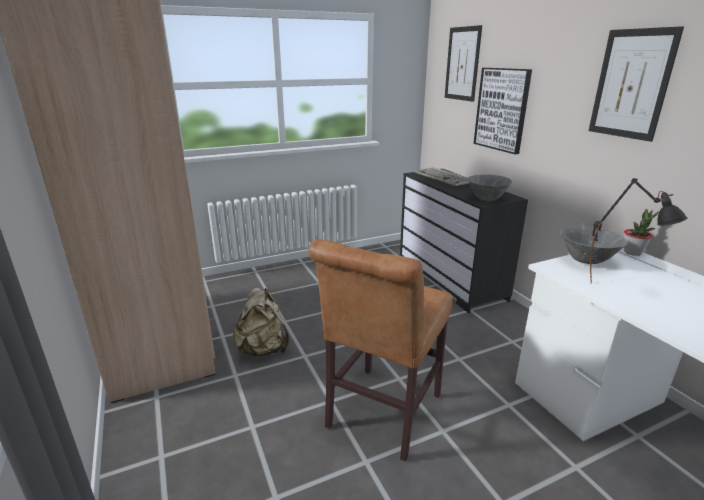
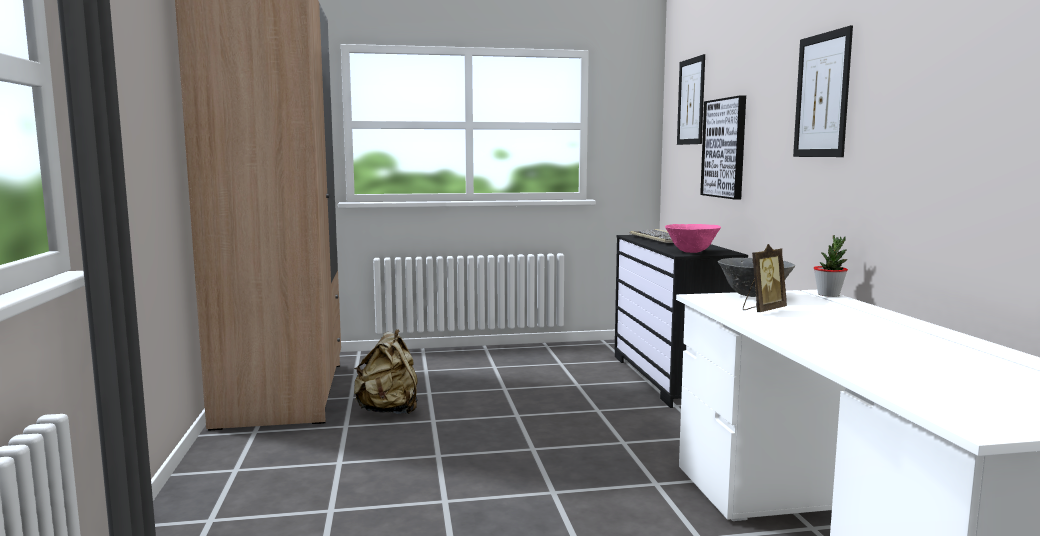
camera: 15 degrees right, 15 degrees down
(381, 415) = (488, 472): brown chair -> none
(487, 199) = (691, 252): grey bowl -> pink bowl
(619, 286) = (763, 310): black table lamp -> picture frame

